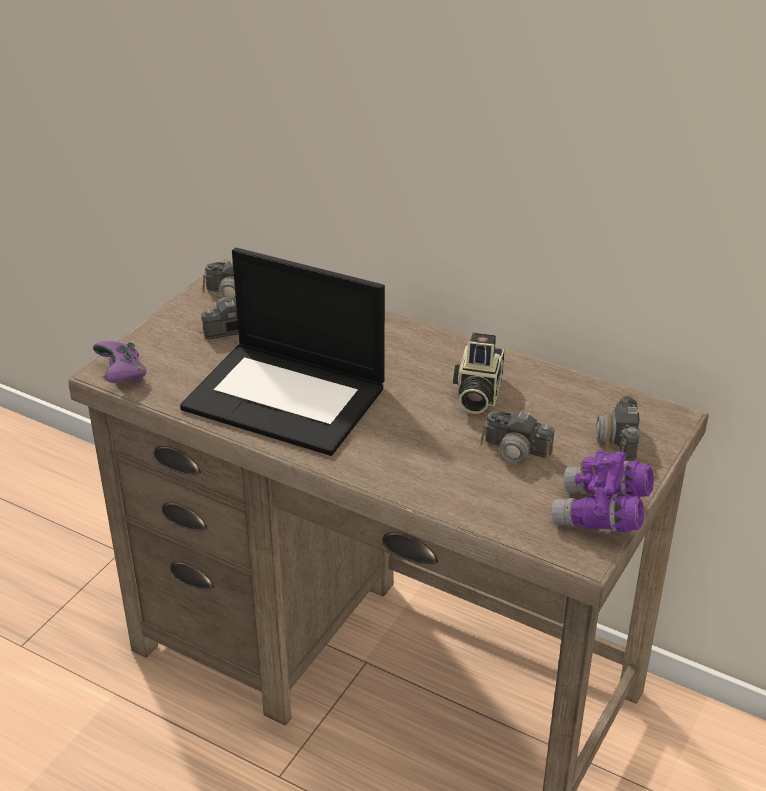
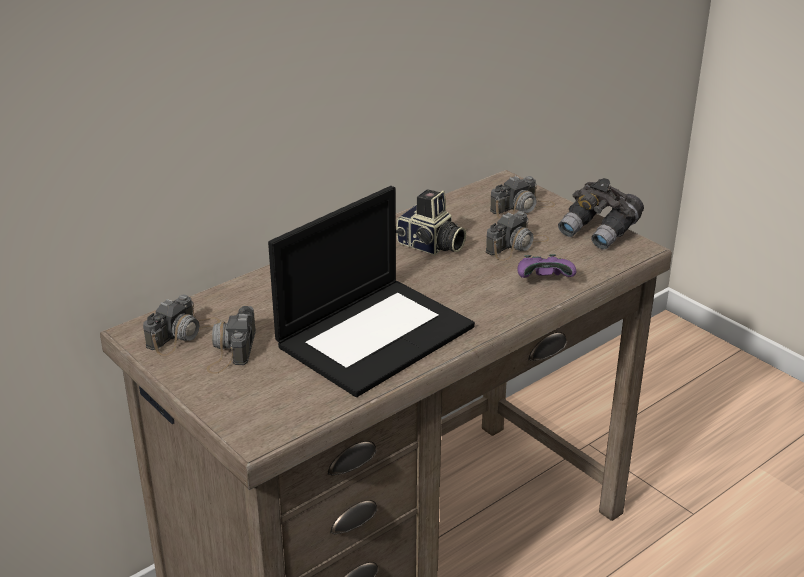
camera: 70 degrees left, 5 degrees down
(122, 375) = (270, 427): purple game controller -> purple game controller (544, 280)
(601, 515) = (599, 232): purple binoculars -> grey binoculars
(614, 442) = (522, 208): camera -> camera turned 60 degrees counterclockwise

